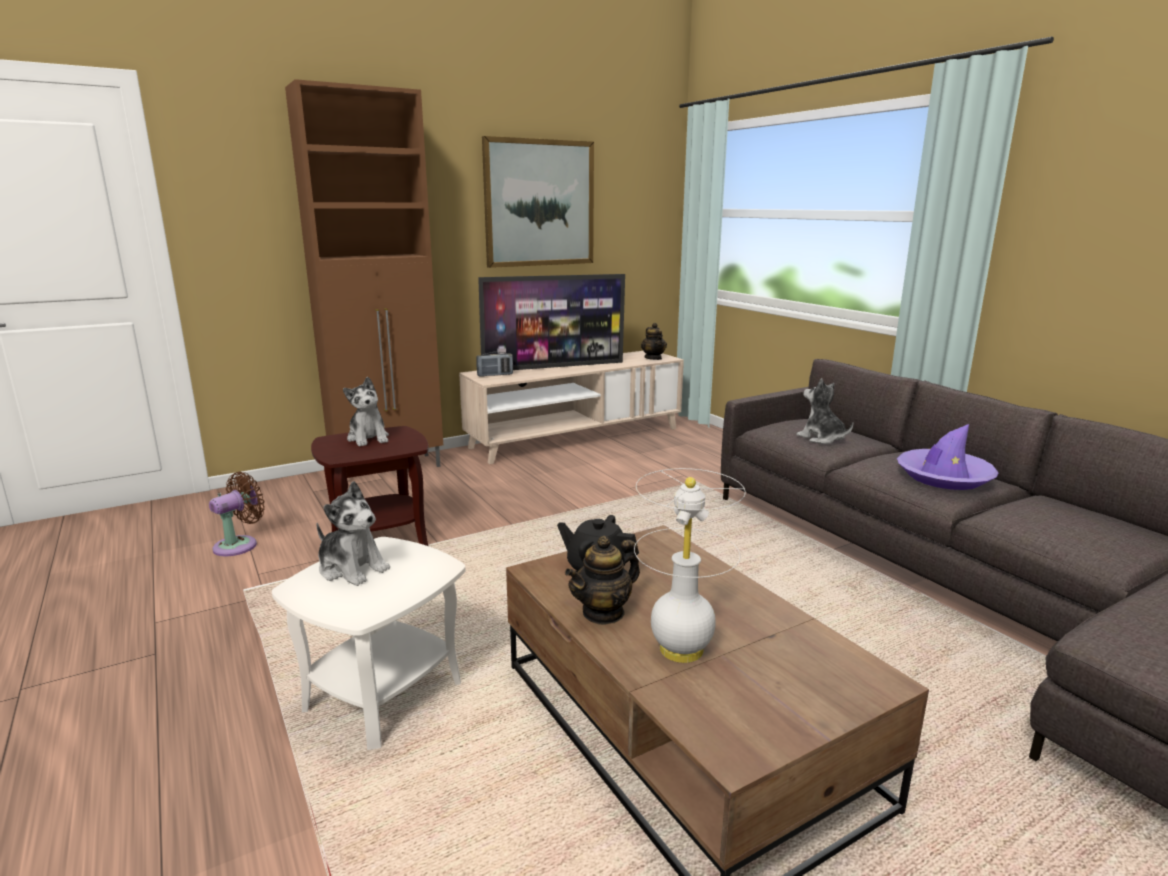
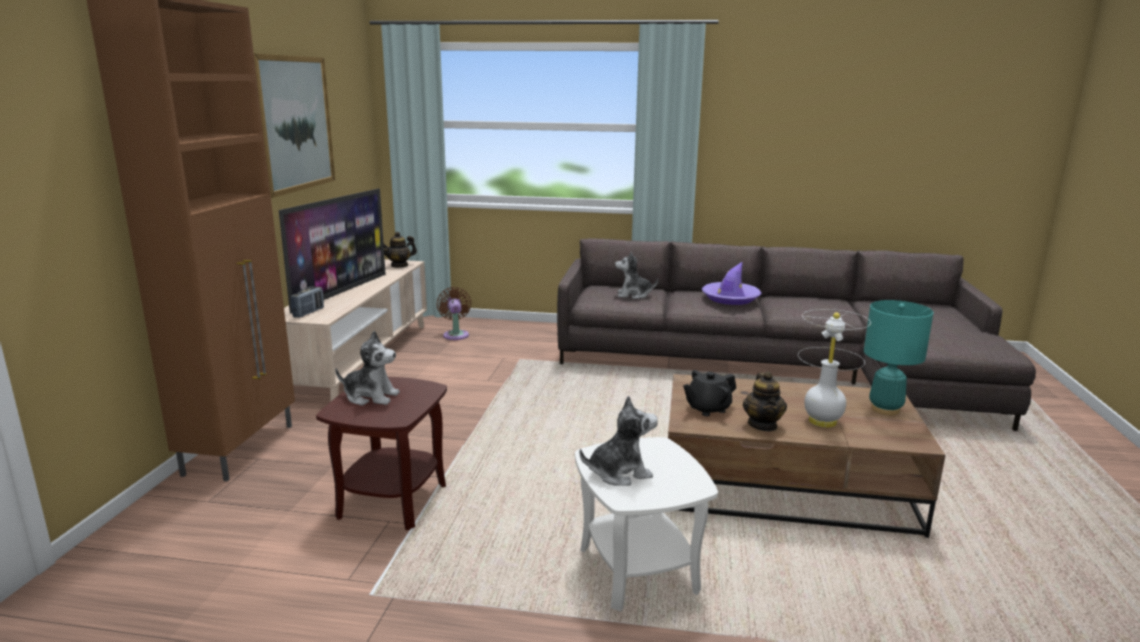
camera: 50 degrees left, 0 degrees up
(240, 545) = (260, 575): brown fan -> brown fan (456, 334)
(653, 358) = (399, 265): teapot -> teapot turned 120 degrees clockwise
(815, 690) = (885, 409): none -> turquoise table lamp

